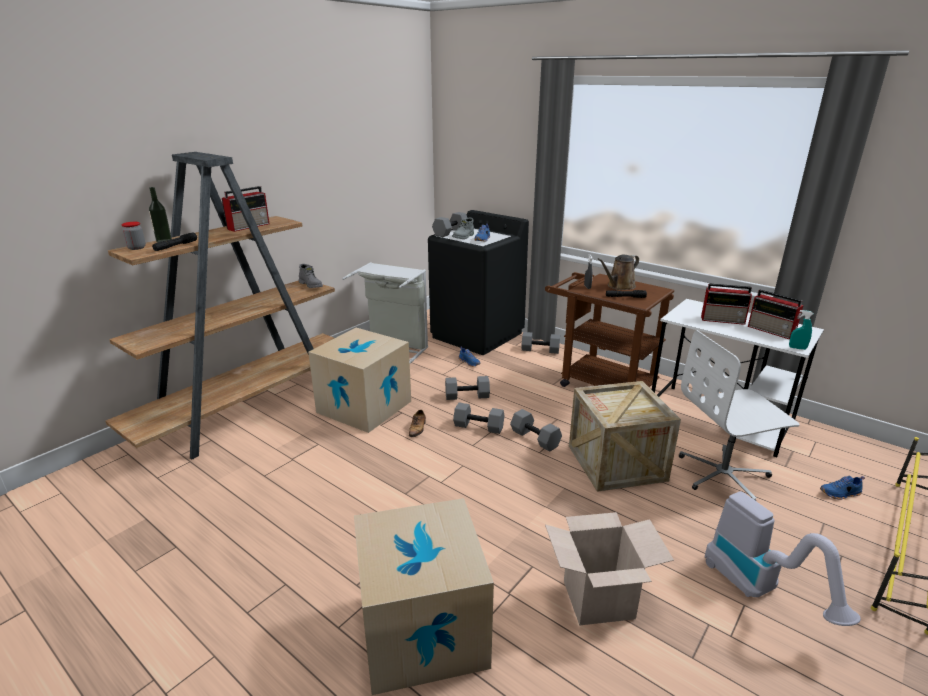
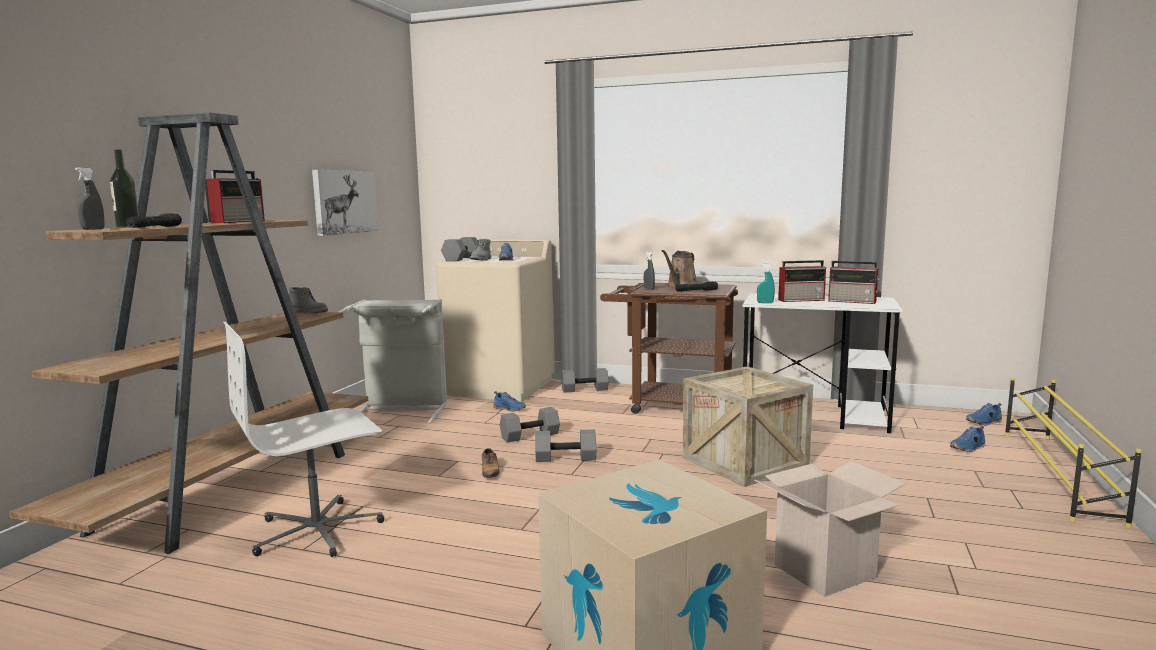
camera: 20 degrees left, 15 degrees down
(136, 248) = (93, 229): jar -> grey spray bottle
(358, 184) = (344, 202): none -> picture
(364, 407) = (402, 463): cardboard box -> none
(477, 335) = (501, 387): black washing machine -> beige washing machine
(536, 438) = (641, 457): grey dumbbell -> none
(724, 475) = (856, 453): white office chair -> white office chair (318, 530)
(760, 591) = (969, 529): vacuum cleaner -> none
(797, 348) = (888, 307): turquoise spray bottle -> turquoise spray bottle (765, 303)
(886, 464) = (984, 422): none -> blue shoe

